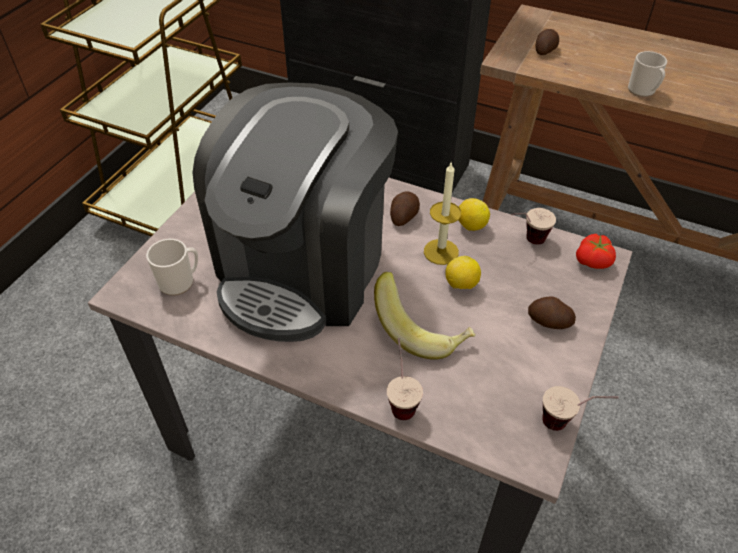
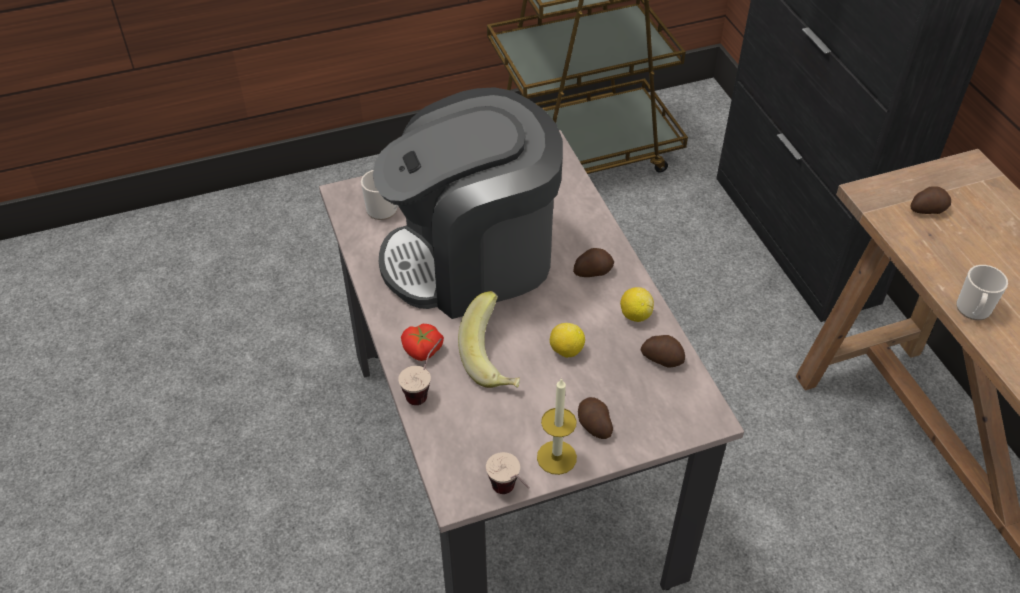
camera: 45 degrees right, 0 degrees up
(441, 252) = (584, 317): candle -> candle (556, 457)
(526, 242) = (662, 358): cup -> potato
(593, 261) = (696, 413): tomato -> tomato (422, 351)

